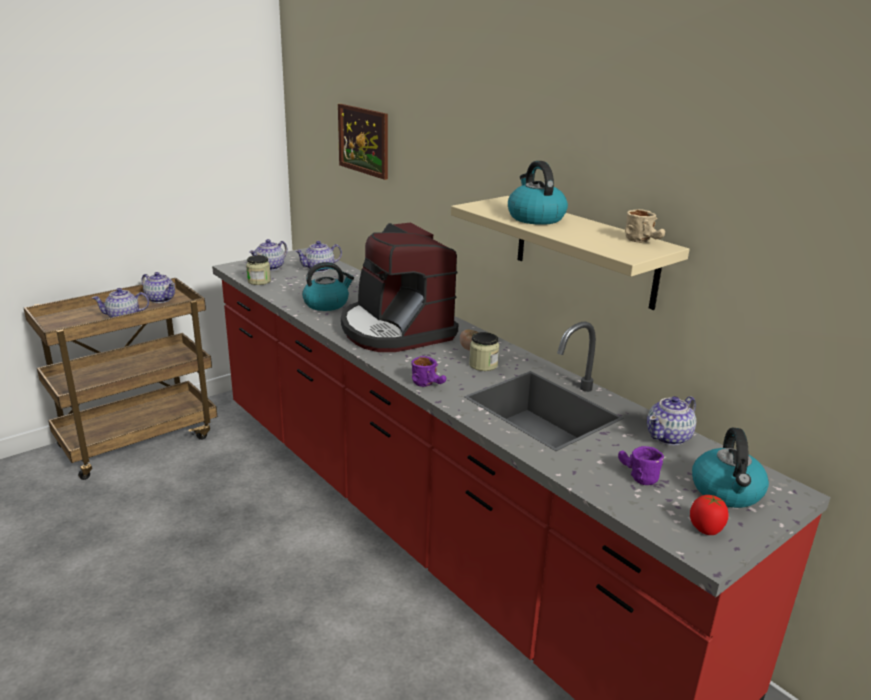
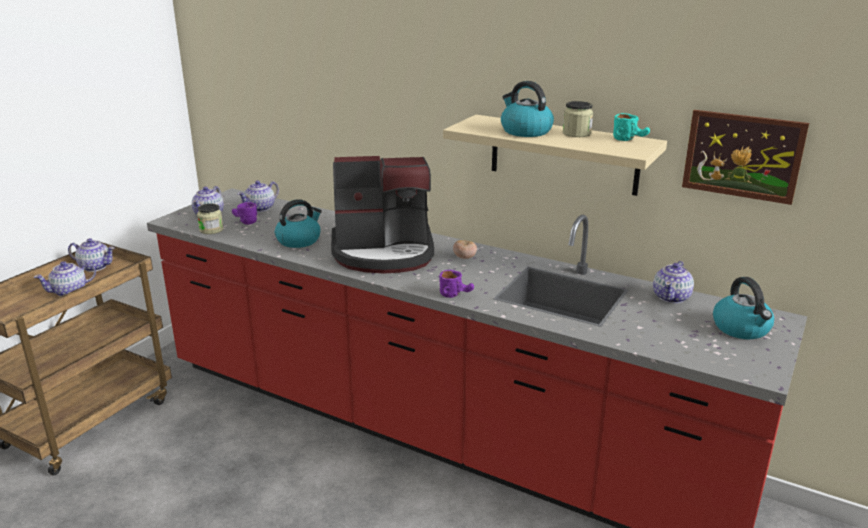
camera: 20 degrees left, 0 degrees up
(363, 140) = (294, 76): picture -> picture (742, 156)
(395, 330) = (384, 252): coffee machine -> coffee machine turned 45 degrees counterclockwise
(483, 365) = (485, 269): jar -> jar (576, 133)
(635, 476) = (672, 332): purple mug -> purple mug (243, 221)
(644, 241) = (630, 139): beige mug -> turquoise mug
(706, 529) = (749, 359): tomato -> none

